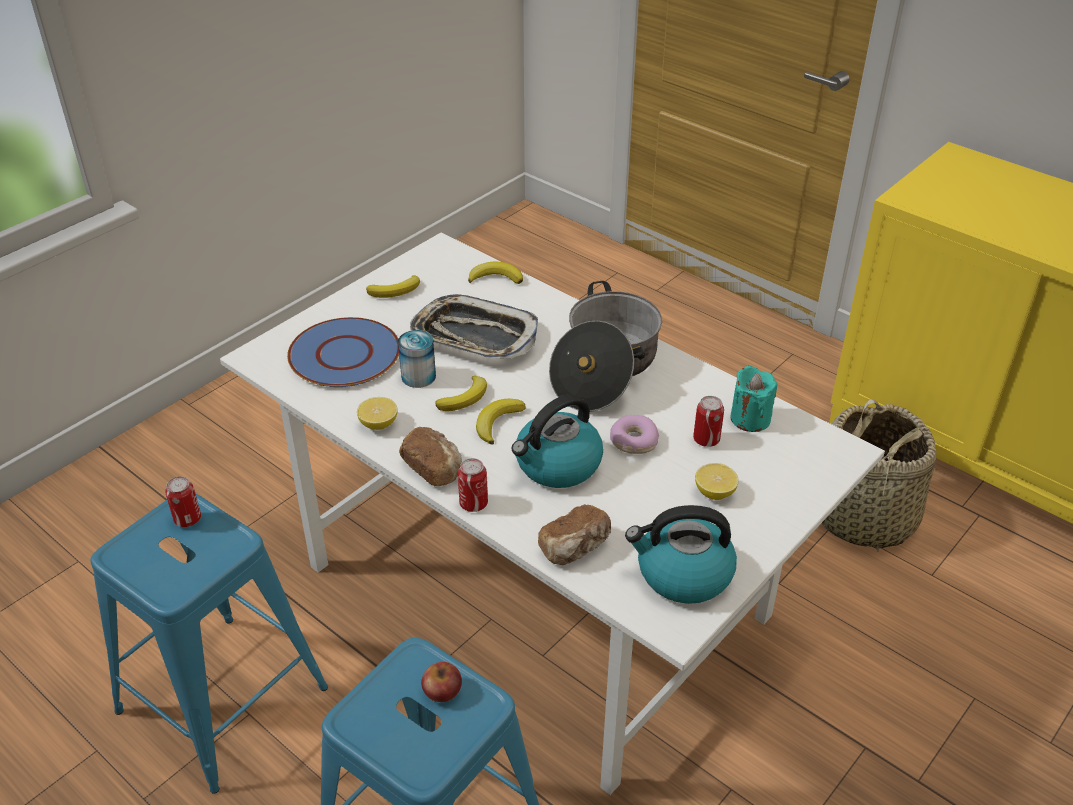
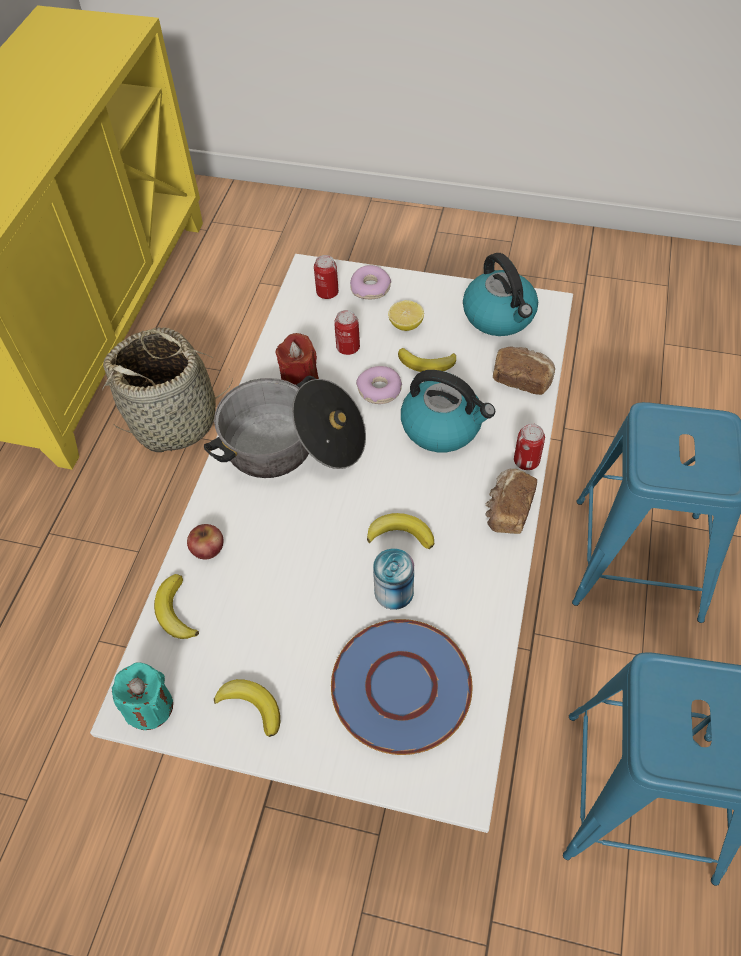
camera: 115 degrees left, 15 degrees up
(187, 519) = (667, 739): can -> can (327, 293)
(378, 424) = (484, 586): lemon -> none
(442, 690) = (661, 443): apple -> apple (207, 548)
(474, 336) = (299, 576): tray -> none
(497, 422) = (418, 492): banana -> banana (427, 364)
(681, 395) = (300, 381): none -> red candle
(750, 418) = (304, 330): turquoise candle -> turquoise candle (149, 707)
(790, 487) = (371, 288): none -> donut

